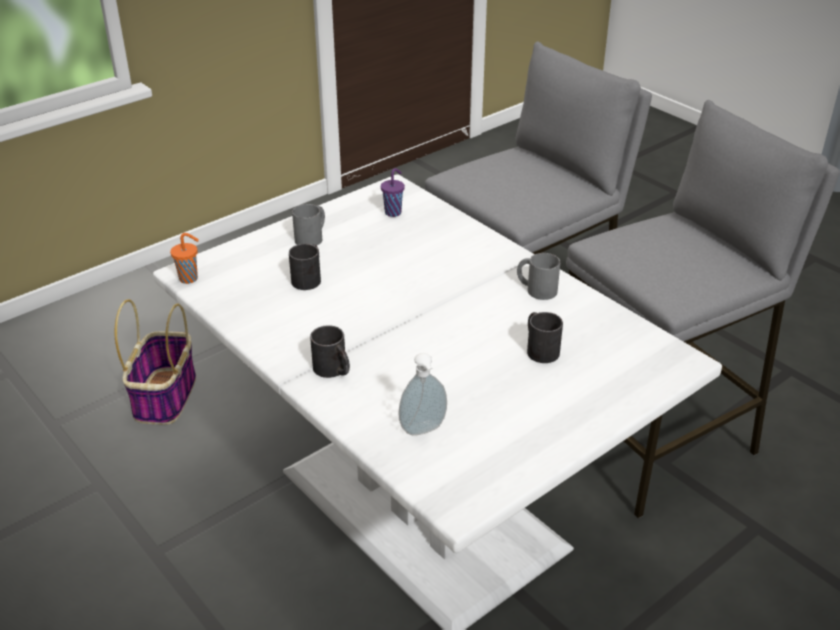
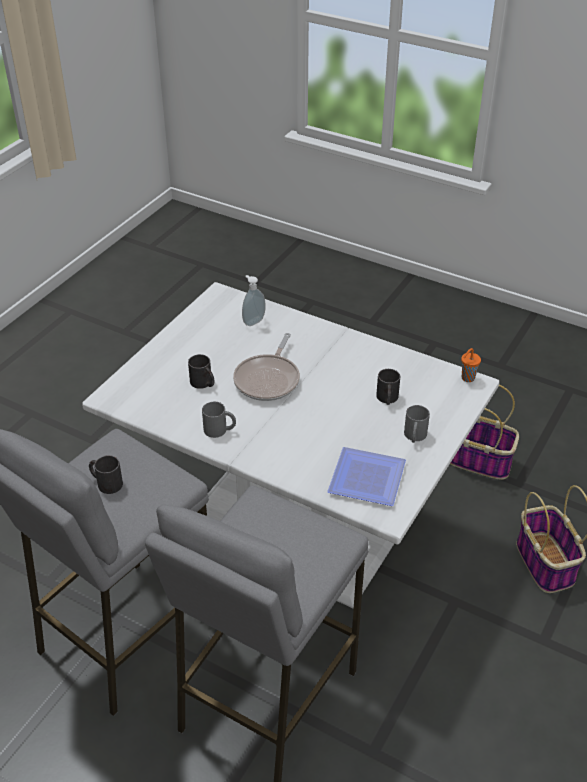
camera: 160 degrees right, 5 degrees up
(116, 529) = (479, 460): none -> basket
(334, 370) = (323, 341): black mug -> black mug (106, 483)
(393, 212) = (368, 481): purple cup -> plate
(446, 333) = (268, 379): none -> frying pan

